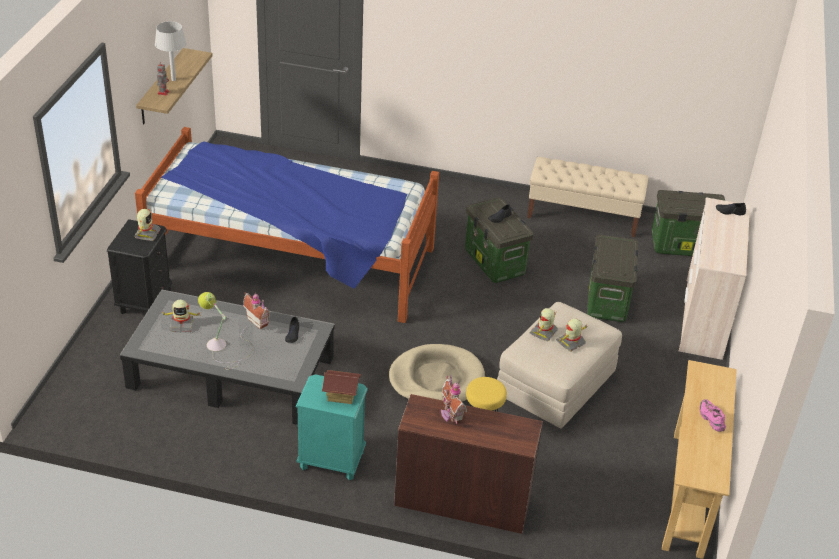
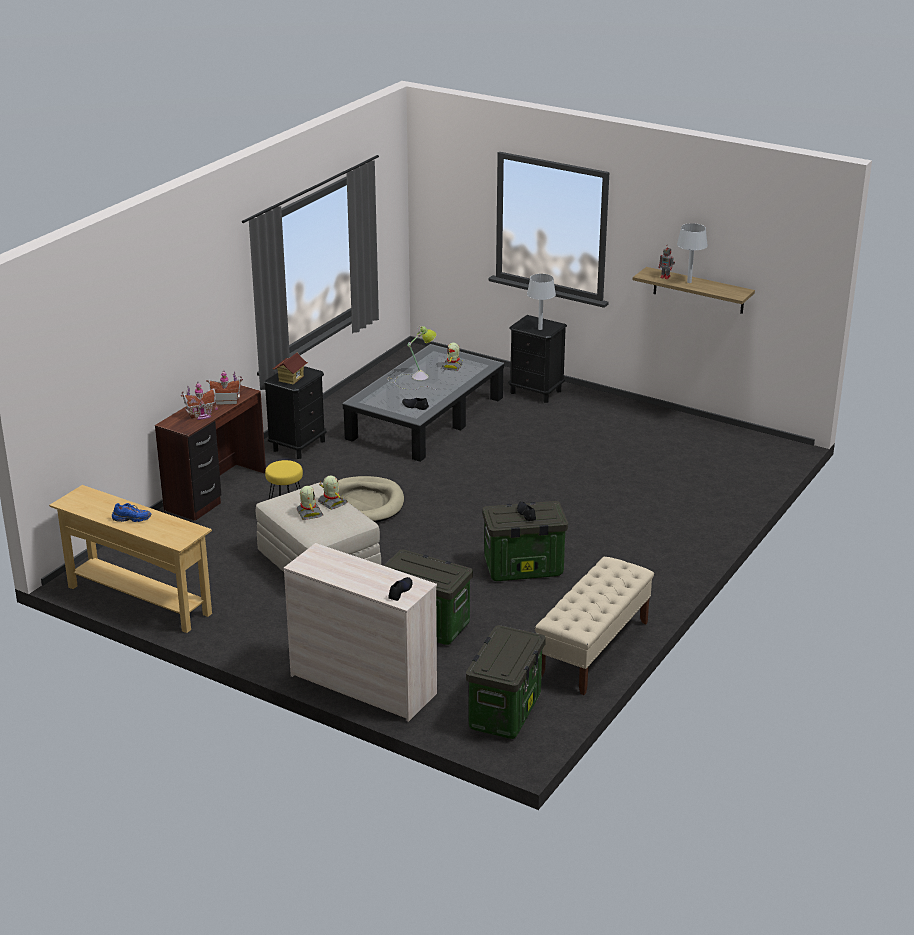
camera: 110 degrees right, 10 degrees down
(146, 234) = (540, 329): toy robot -> grey table lamp
(259, 320) = (441, 395): toy house -> toy house (201, 415)
(291, 261) = (569, 459): bed -> none
(331, 460) = (299, 445): turquoise nightstand -> black nightstand
(711, 419) = (132, 519): pink shoe -> blue shoe

